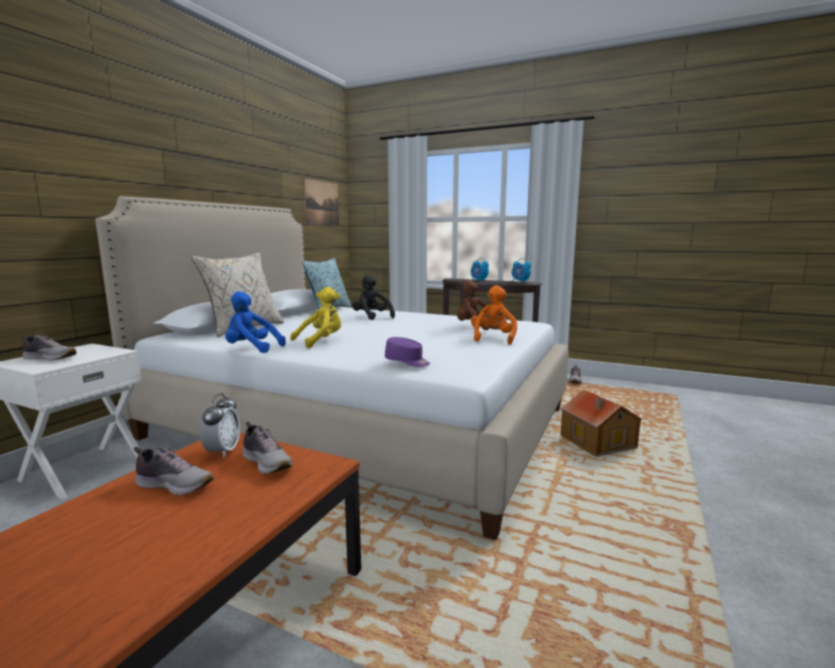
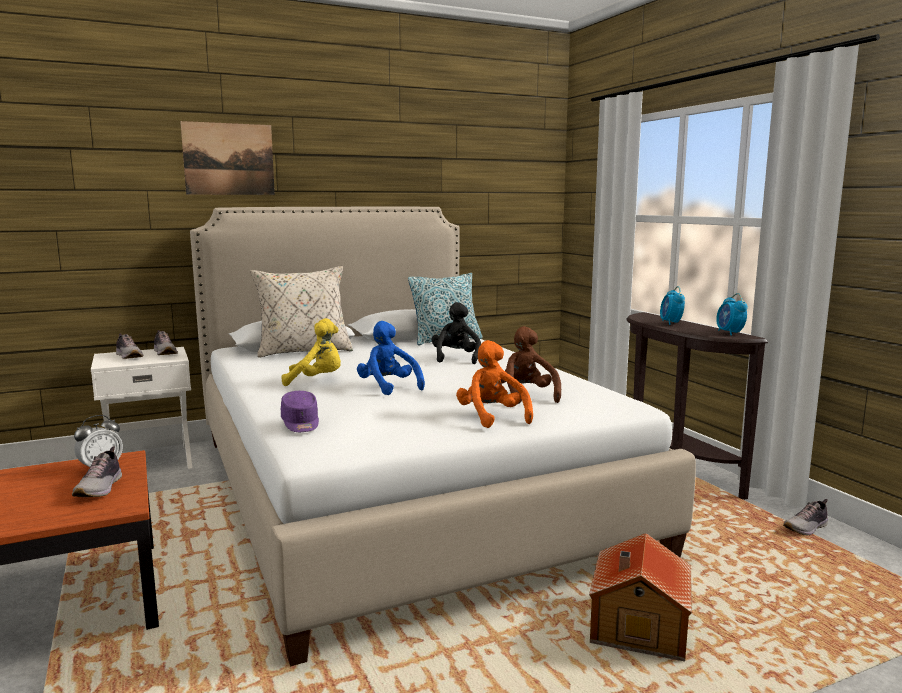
camera: 40 degrees right, 0 degrees up
(175, 485) = (30, 483): shoe -> shoe (165, 353)
(251, 349) = (246, 376): blue plush toy -> blue plush toy (388, 387)
(322, 203) = (510, 195): picture -> picture (229, 159)
(493, 338) = (492, 417): orange plush toy -> orange plush toy turned 75 degrees counterclockwise

